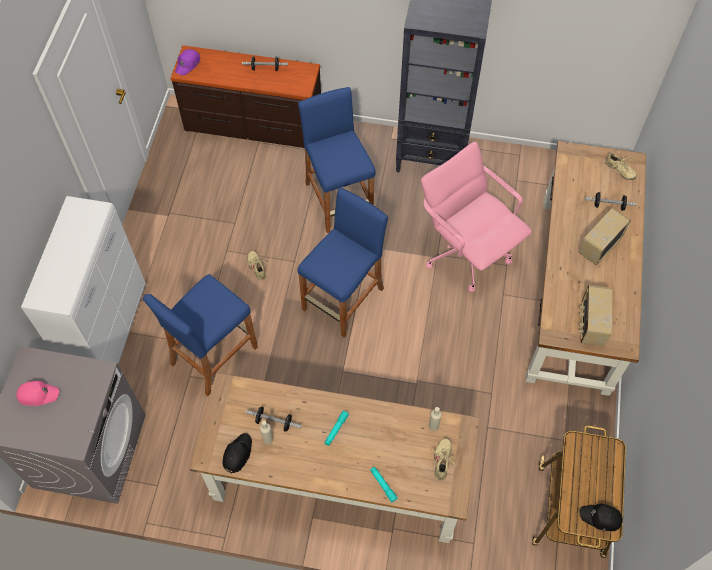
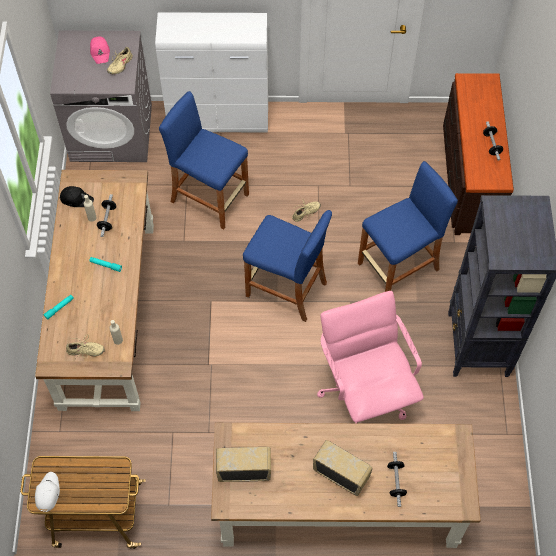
camera: 80 degrees right, 0 degrees up
(188, 64) = (476, 82): purple cap -> none
(466, 252) = (365, 392): pink office chair -> pink office chair turned 60 degrees counterclockwise
(601, 518) = (47, 493): black cap -> white cap
(619, 170) = (448, 491): beige shoe -> beige shoe (120, 65)

